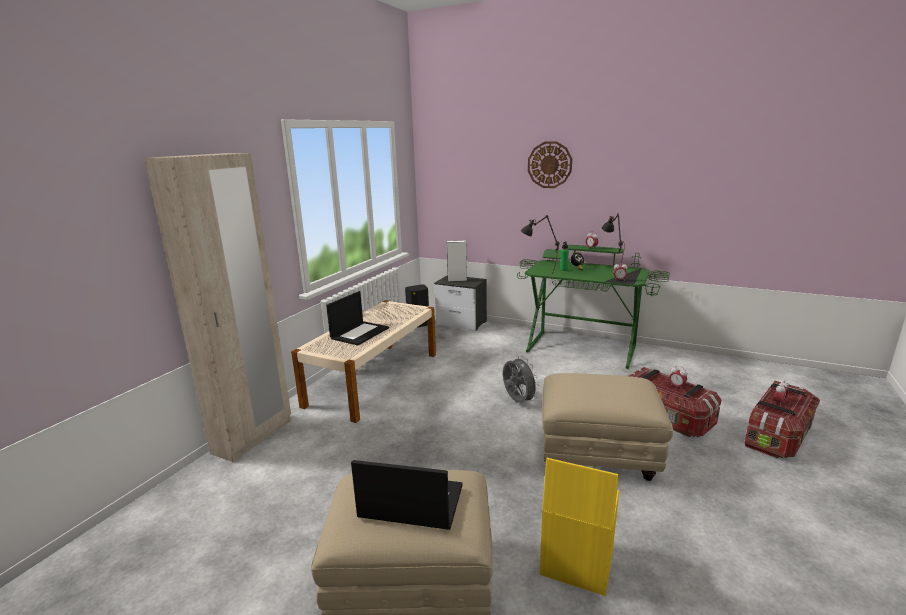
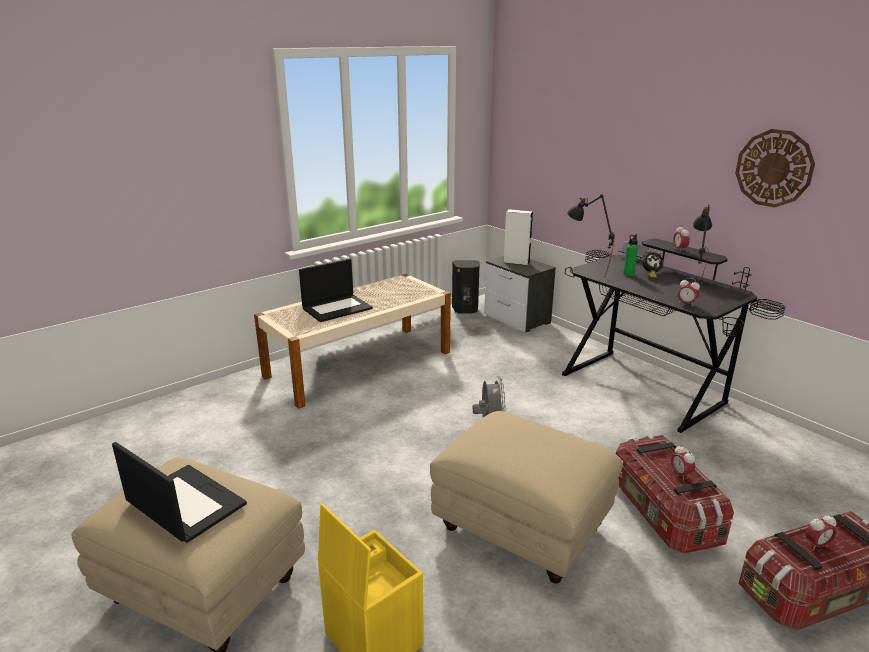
camera: 25 degrees right, 5 degrees up
(253, 437) = (199, 395): beige wardrobe -> none
(549, 165) = (646, 120): wall clock -> wall clock (774, 168)
(582, 347) = (645, 387): green desk -> black desk

